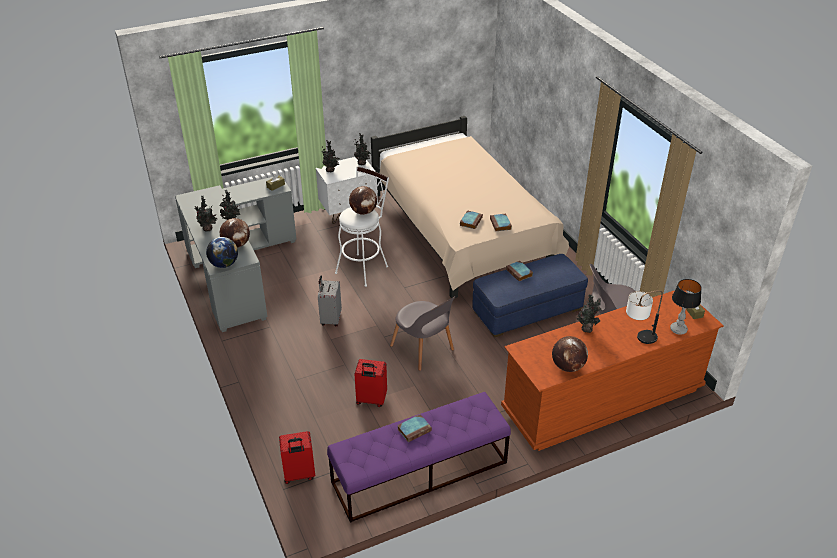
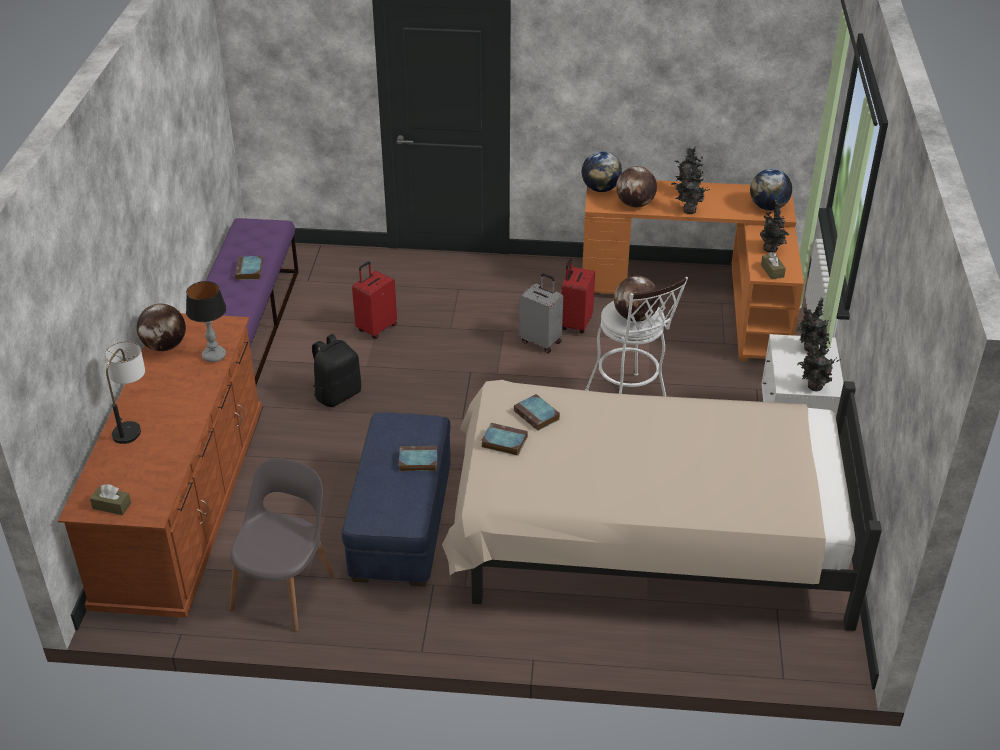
camera: 120 degrees right, 0 degrees up
(207, 197) = (768, 207): none -> globe
(235, 271) = (701, 296): grey desk -> orange desk
(299, 475) = (327, 257): red suitcase -> red suitcase (575, 324)
(423, 349) = (417, 394): grey chair -> none
(452, 385) = (337, 394): none -> black backpack
(586, 328) = (200, 391): potted plant -> potted plant (771, 250)
(678, 329) = (103, 470): table lamp -> table lamp (213, 356)

